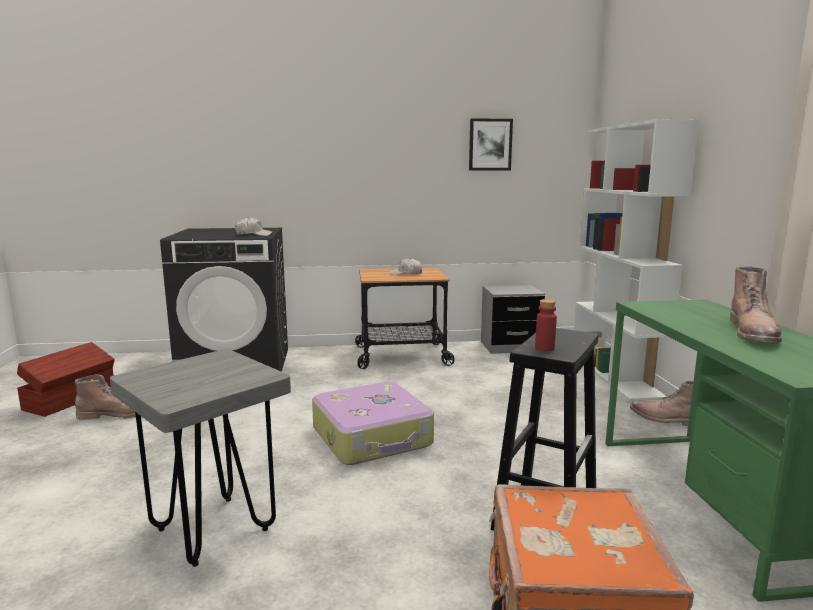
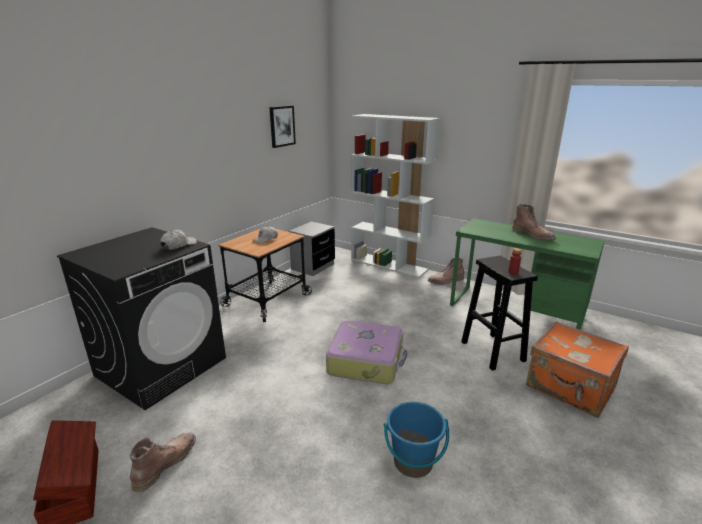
camera: 50 degrees left, 10 degrees up
(214, 529) = (413, 462): grey stool -> blue bucket

